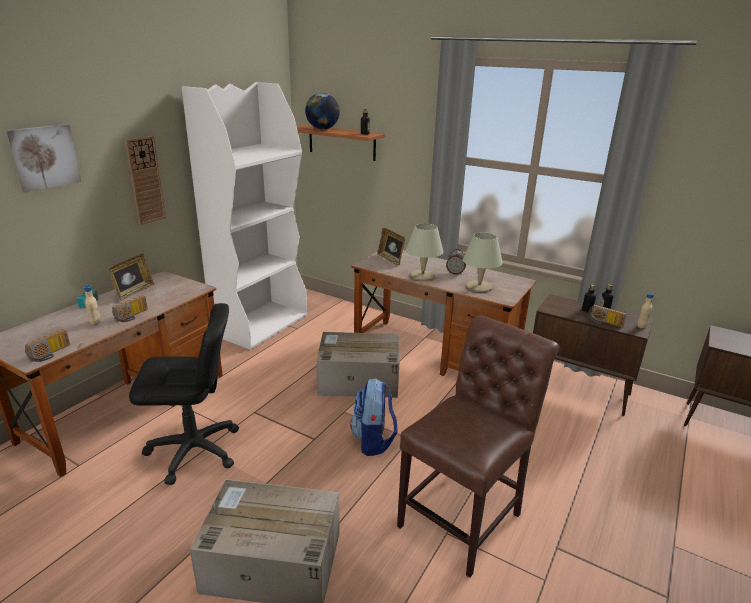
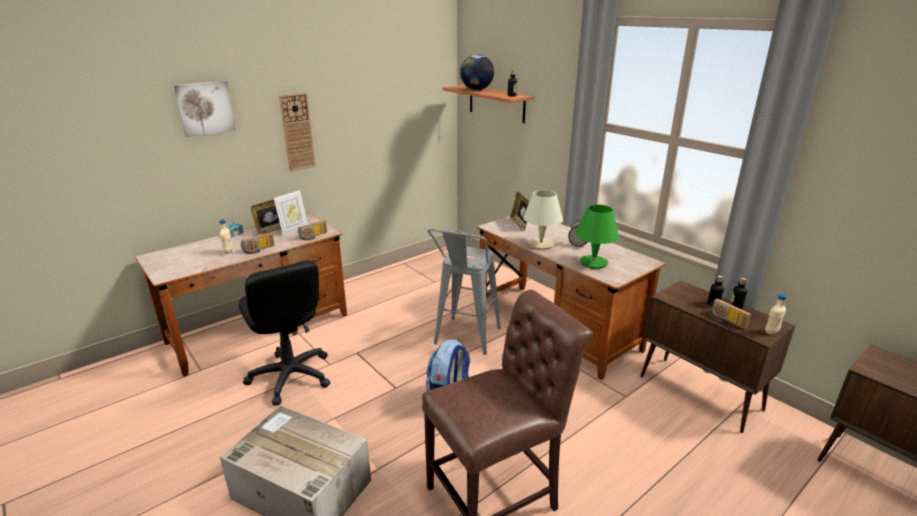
camera: 20 degrees right, 0 degrees up
(51, 354) = (180, 273): radio -> radio (313, 237)
(158, 290) = (294, 230): none -> picture frame
(194, 451) = (290, 377): black office chair -> black office chair turned 45 degrees clockwise
(261, 324) = (404, 273): white bookcase -> none
(357, 380) = (464, 340): cardboard box -> grey stool
(479, 287) = (593, 263): beige table lamp -> green table lamp

